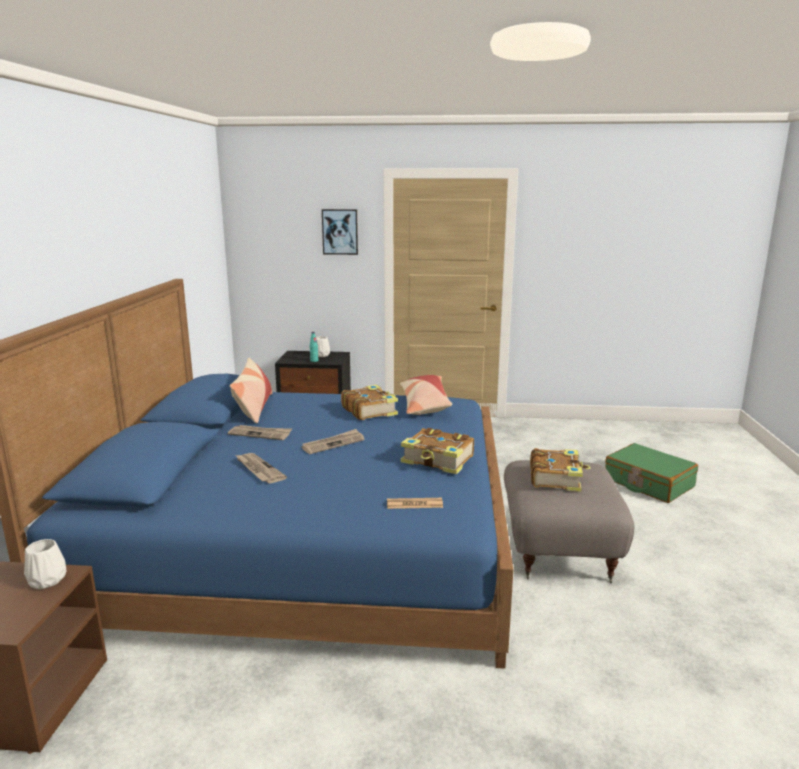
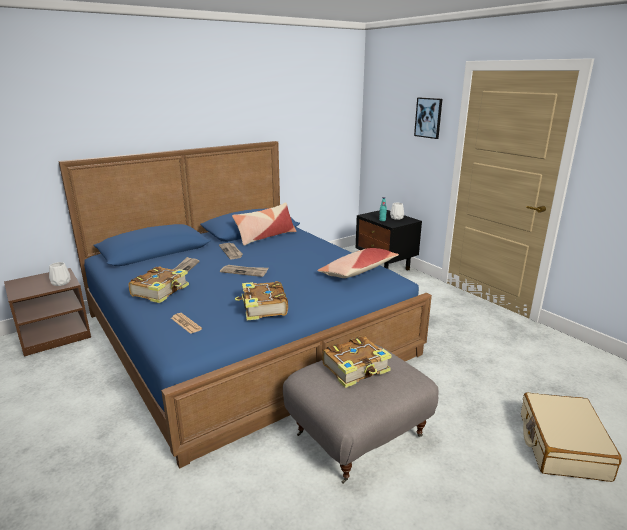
camera: 50 degrees right, 5 degrees up
(369, 410) = (314, 261): book -> book (161, 291)
(648, 483) = (561, 445): green suitcase -> beige suitcase

